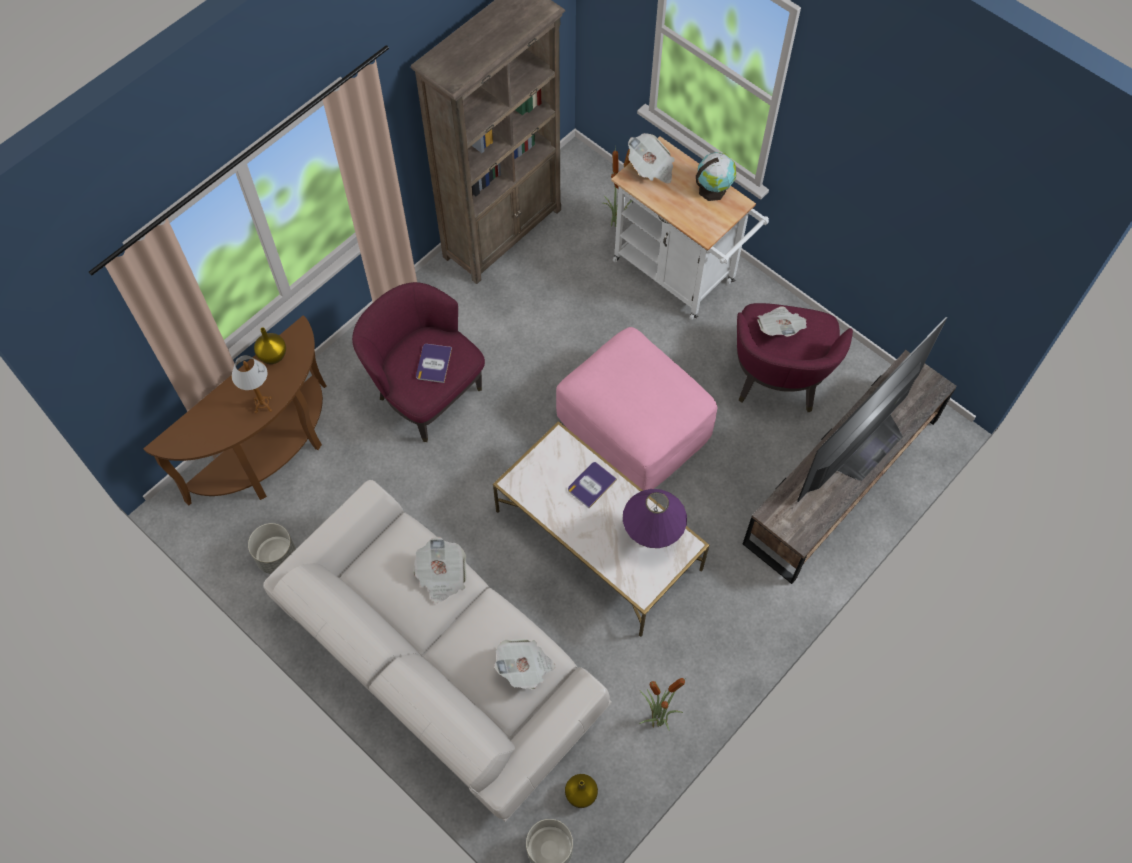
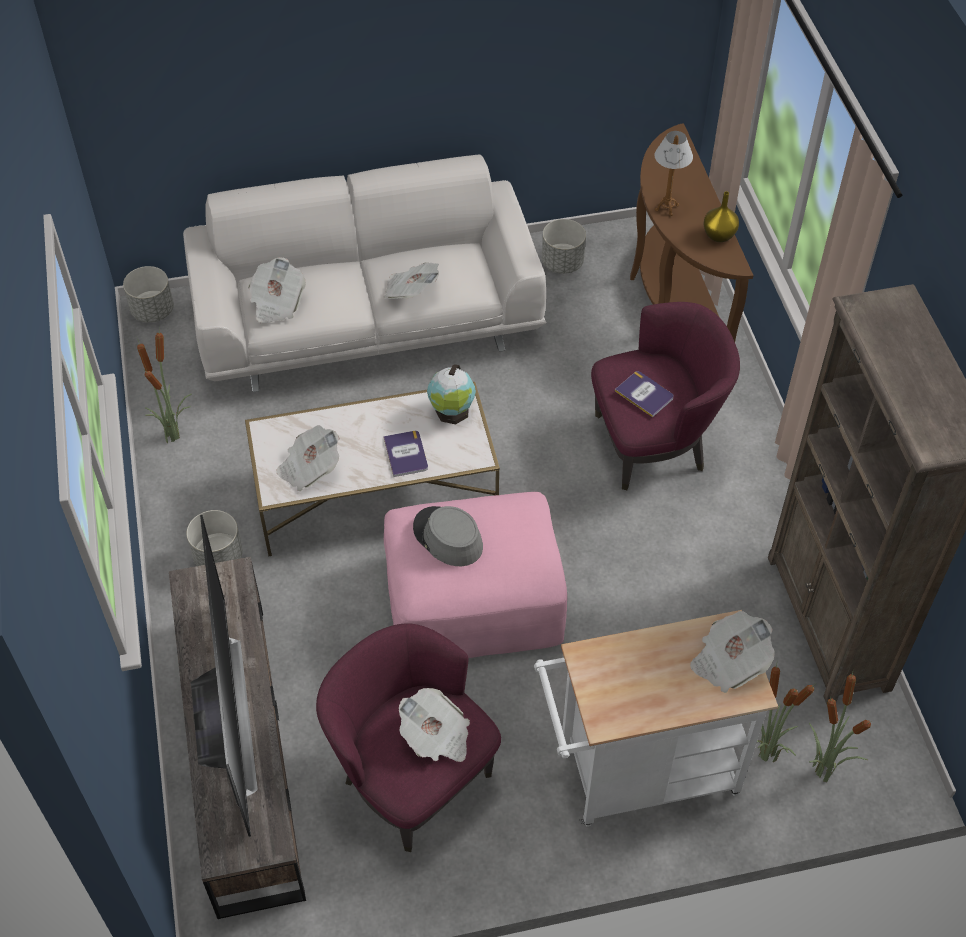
camera: 125 degrees right, 10 degrees down
(580, 794) = (171, 351): yellow vase -> none
(605, 193) = (823, 770): none -> potted plant
(645, 405) = (447, 537): none -> grey hat
(651, 537) = (309, 468): purple table lamp -> newspaper
(713, 189) = (646, 709): globe -> globe (452, 412)
(729, 601) = (218, 557): none -> grey planter

